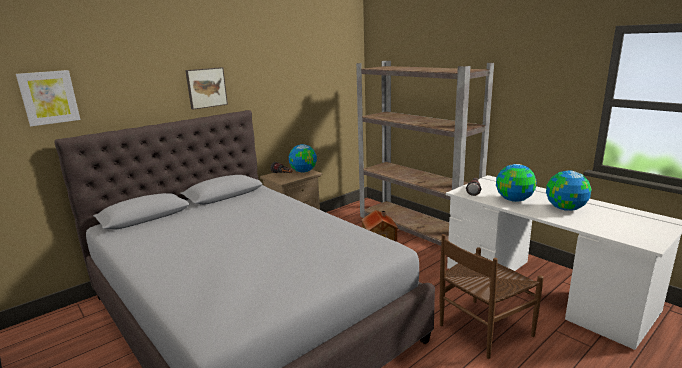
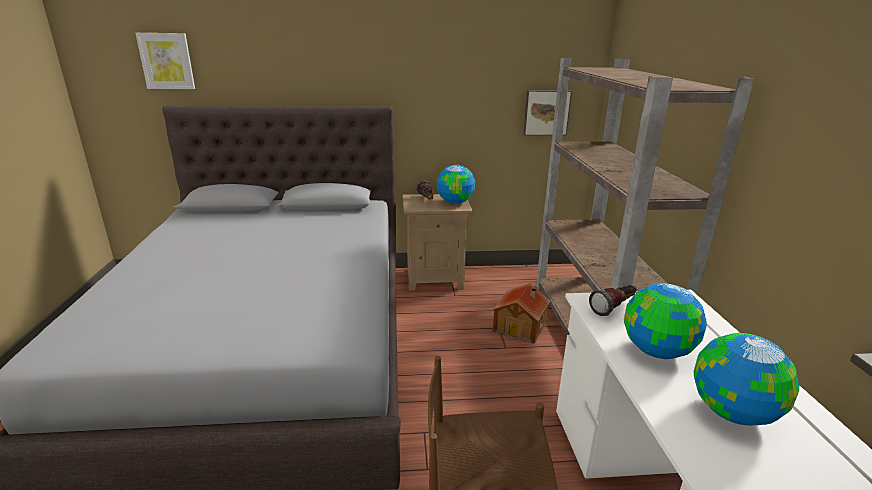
camera: 35 degrees right, 5 degrees up
(206, 87) = (341, 70): picture -> picture (546, 112)

